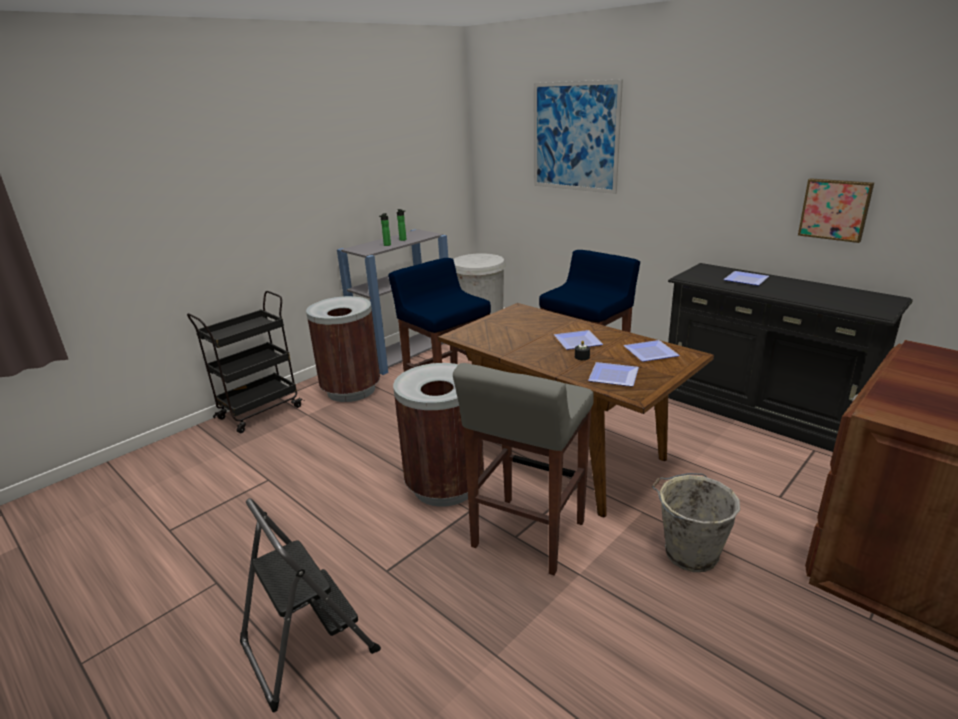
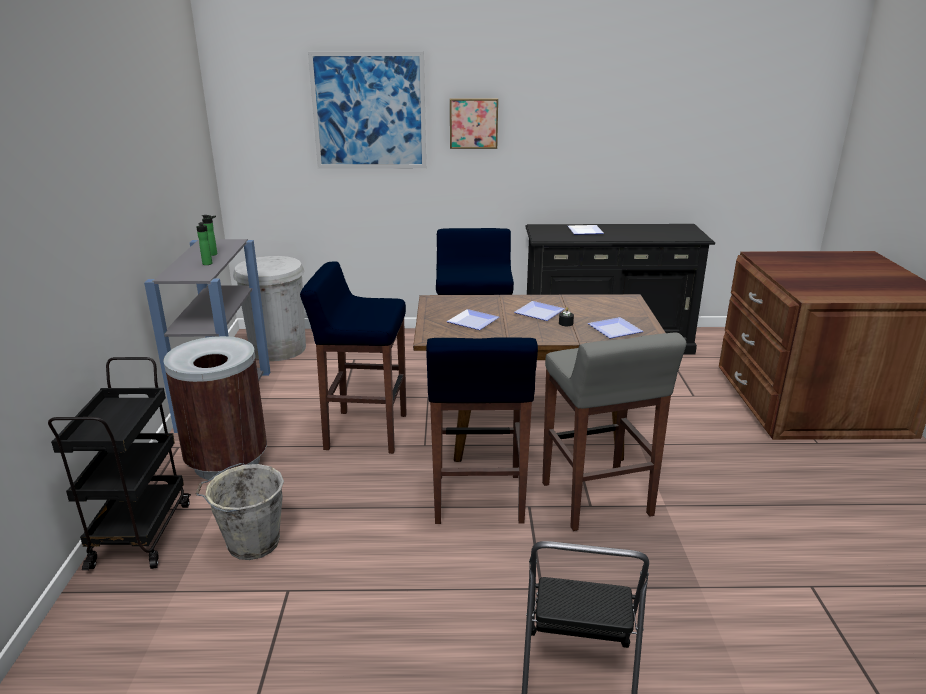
camera: 45 degrees left, 0 degrees up
(444, 486) = (478, 500): brown trash can -> blue stool
(651, 352) = (602, 305): plate -> plate (472, 321)
(688, 552) = (699, 455): grey bucket -> grey bucket (251, 543)
(835, 209) = (632, 162): picture -> picture (473, 123)

